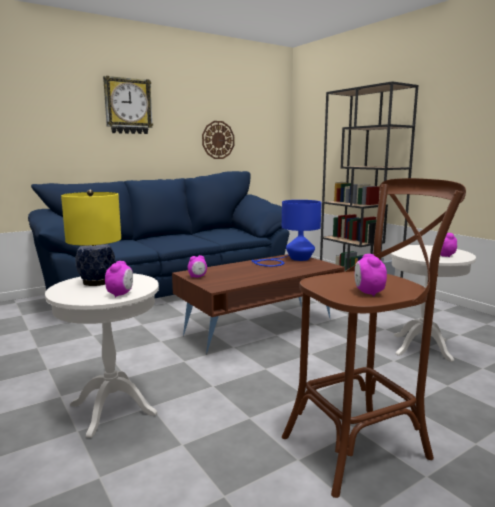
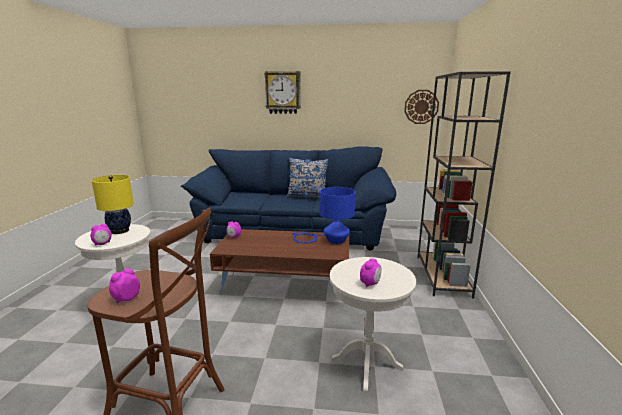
camera: 40 degrees right, 5 degrees up
(188, 235) = (307, 197): none -> blue pillow
(218, 140) = (361, 117): wall clock -> wall clock (421, 107)

